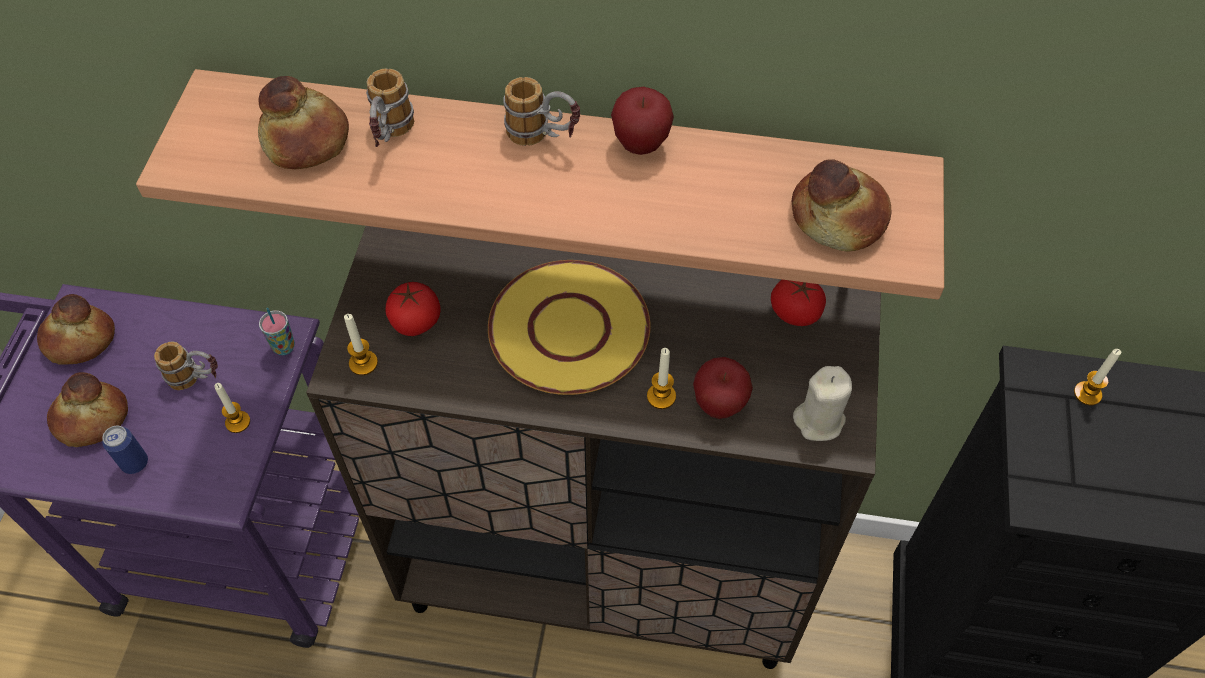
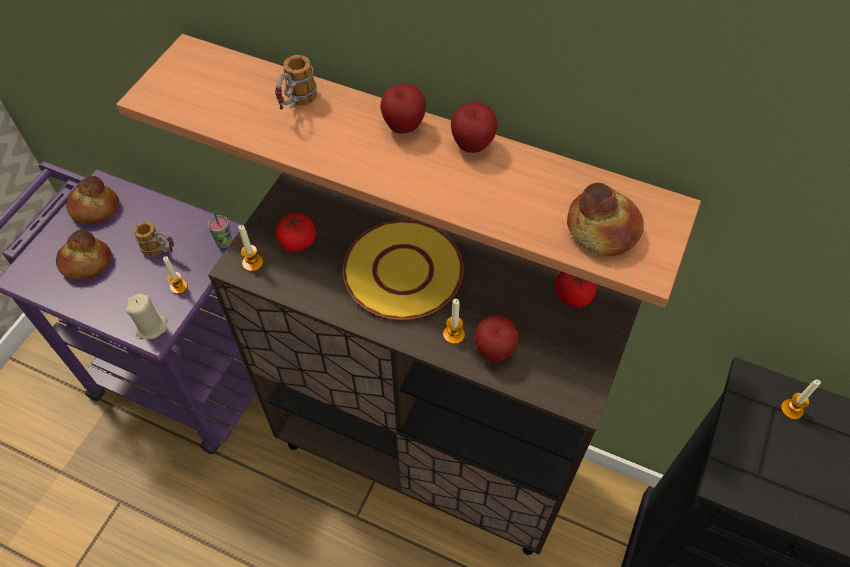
camera: 15 degrees right, 0 degrees up
(135, 463) = (104, 299): can -> none
(305, 141) = (237, 97): bread -> none
(544, 138) = (403, 127): mug -> apple
(819, 420) = (565, 379): beige candle -> beige candle (152, 327)

